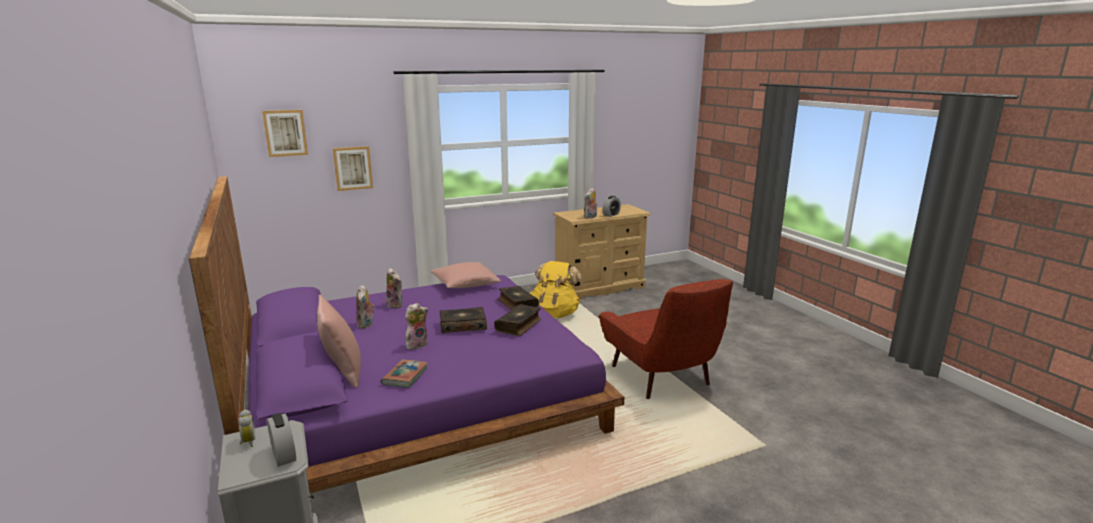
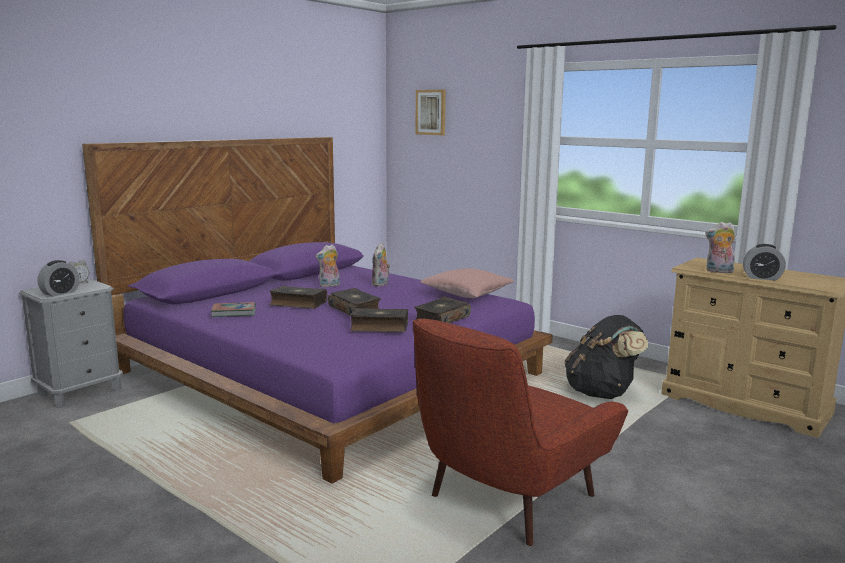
camera: 65 degrees right, 5 degrees down
(343, 371) = (233, 297): pink pillow -> none
(353, 168) = (478, 154): picture -> none
(417, 344) = (298, 304): plush toy -> book
(554, 314) = (602, 393): yellow backpack -> black backpack

